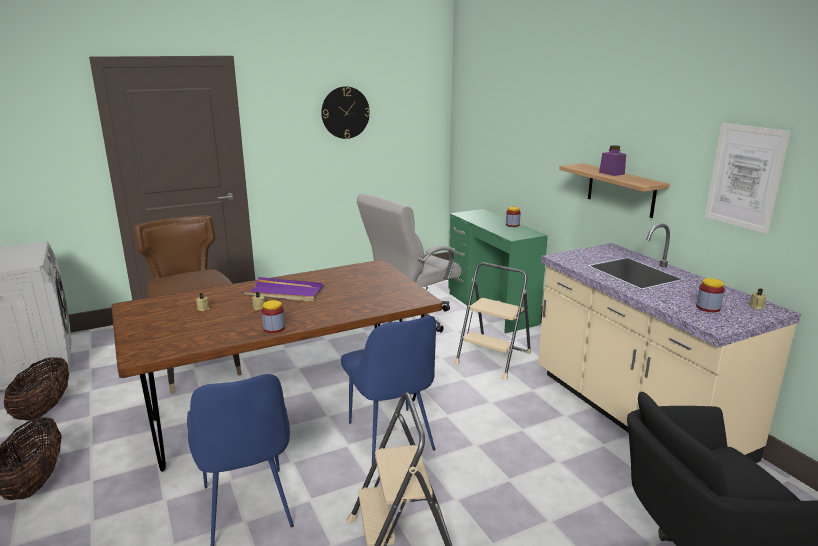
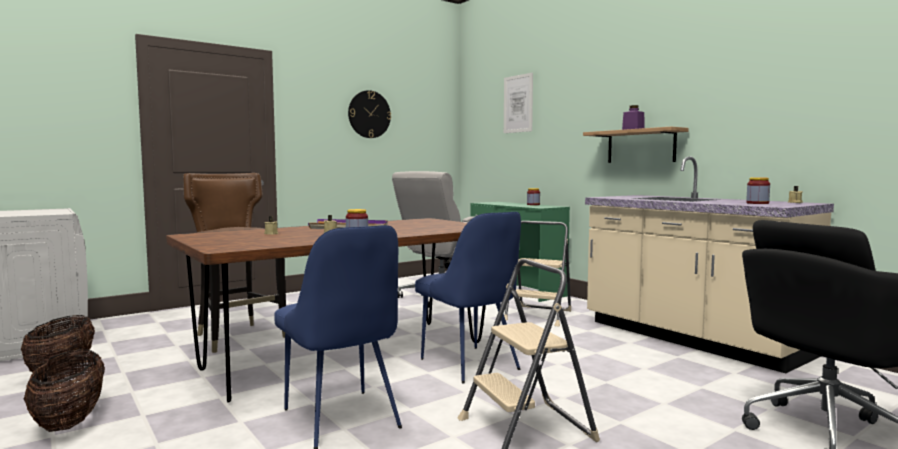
camera: 10 degrees left, 15 degrees down
(745, 177) = (759, 103): picture -> picture (518, 104)

